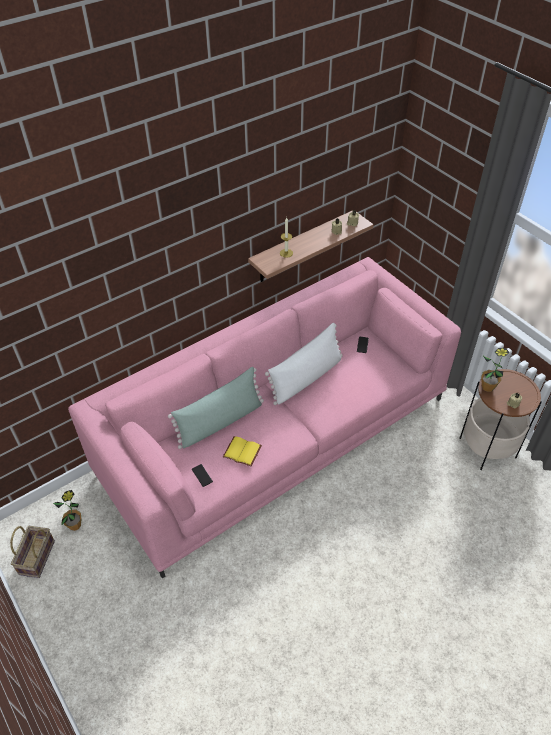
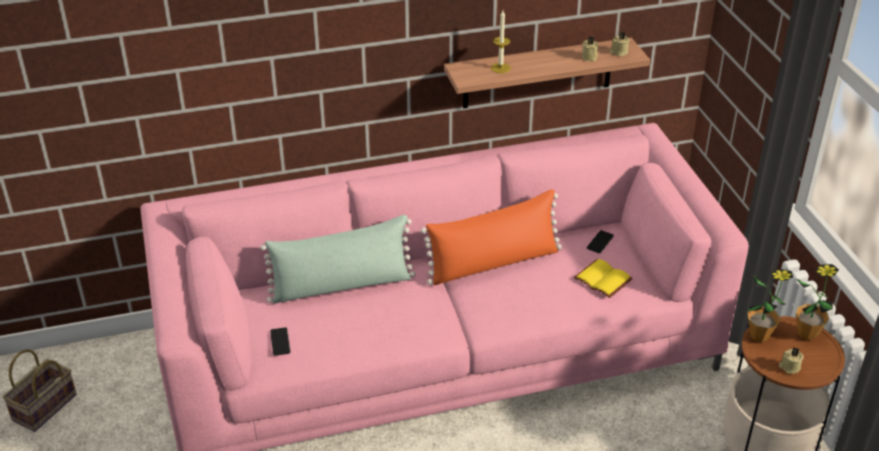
camera: 20 degrees right, 10 degrees down
(75, 525) = (111, 384): potted plant -> potted plant (807, 333)
(243, 451) = (352, 328): yellow book -> yellow book (604, 279)
(306, 378) = (493, 263): white pillow -> orange pillow

